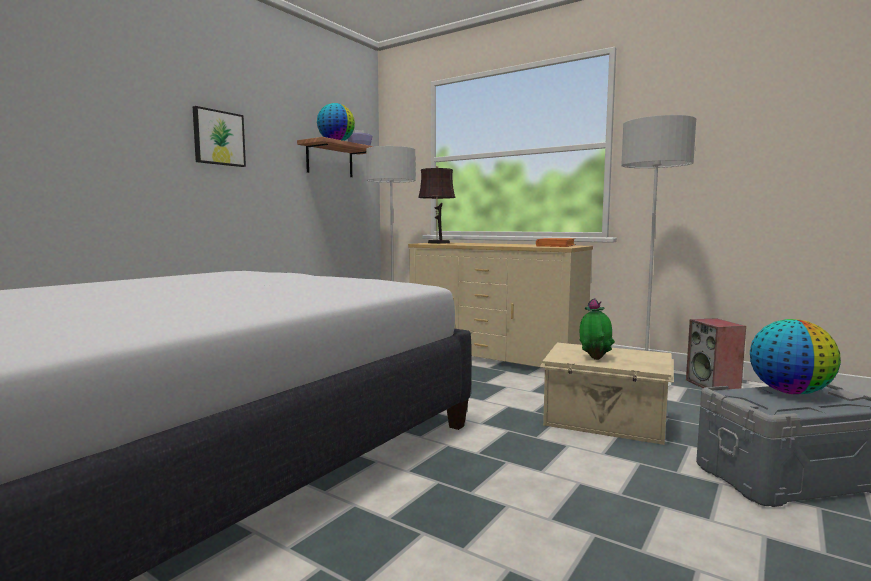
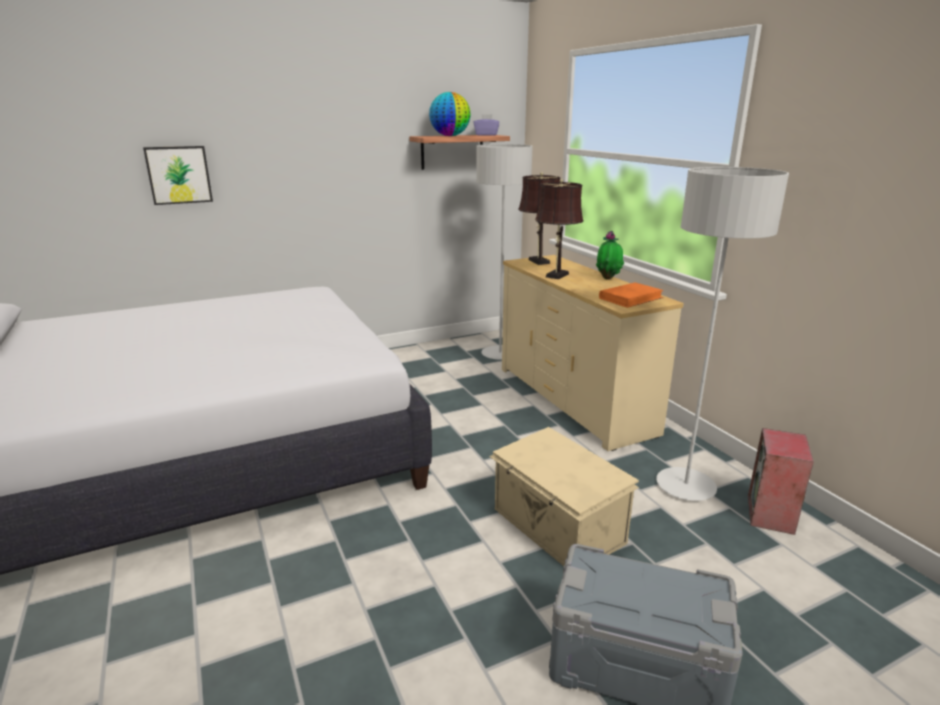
camera: 30 degrees right, 15 degrees up
(218, 138) = (318, 149): picture -> picture (179, 175)
(473, 244) = (556, 276): none -> brown table lamp
(595, 358) = (544, 463): potted plant -> potted plant (608, 278)
(790, 392) = (663, 583): globe -> none

